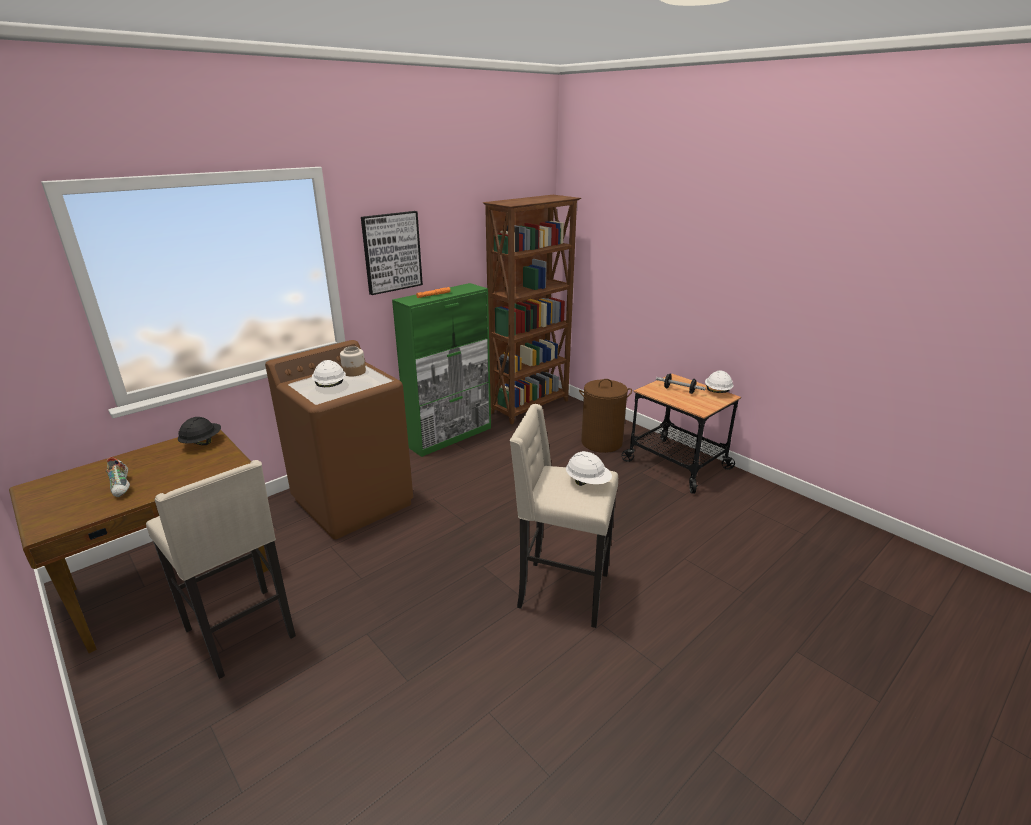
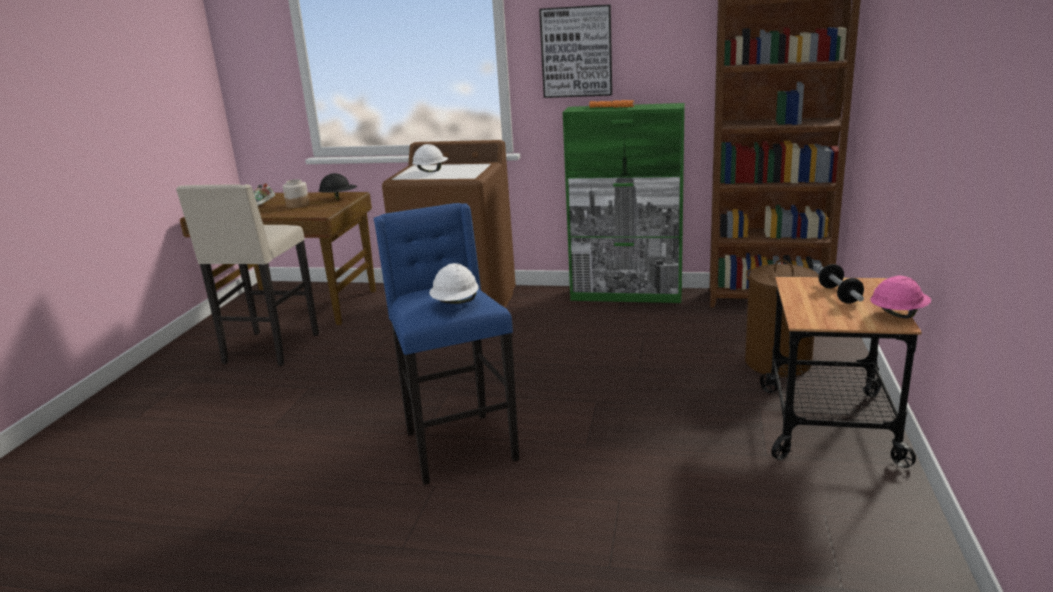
camera: 55 degrees right, 5 degrees down
(354, 372) = (469, 167): jar -> jar (297, 205)
(561, 592) = (457, 446): beige stool -> blue stool
(717, 391) = (898, 314): white hard hat -> pink hard hat

